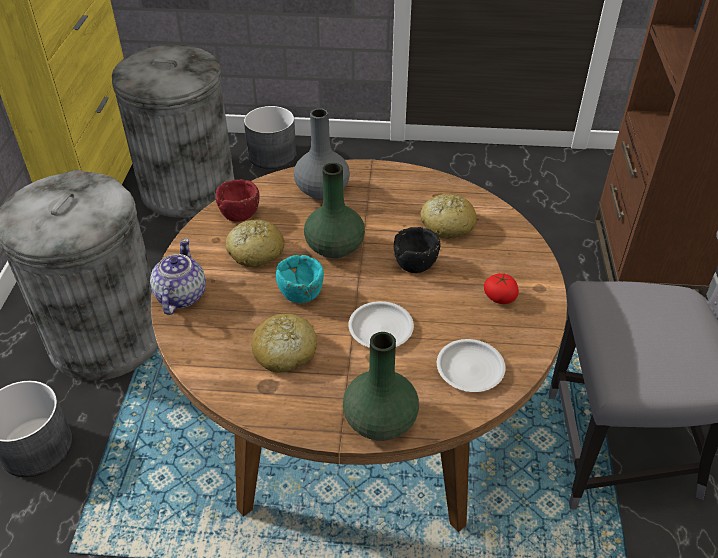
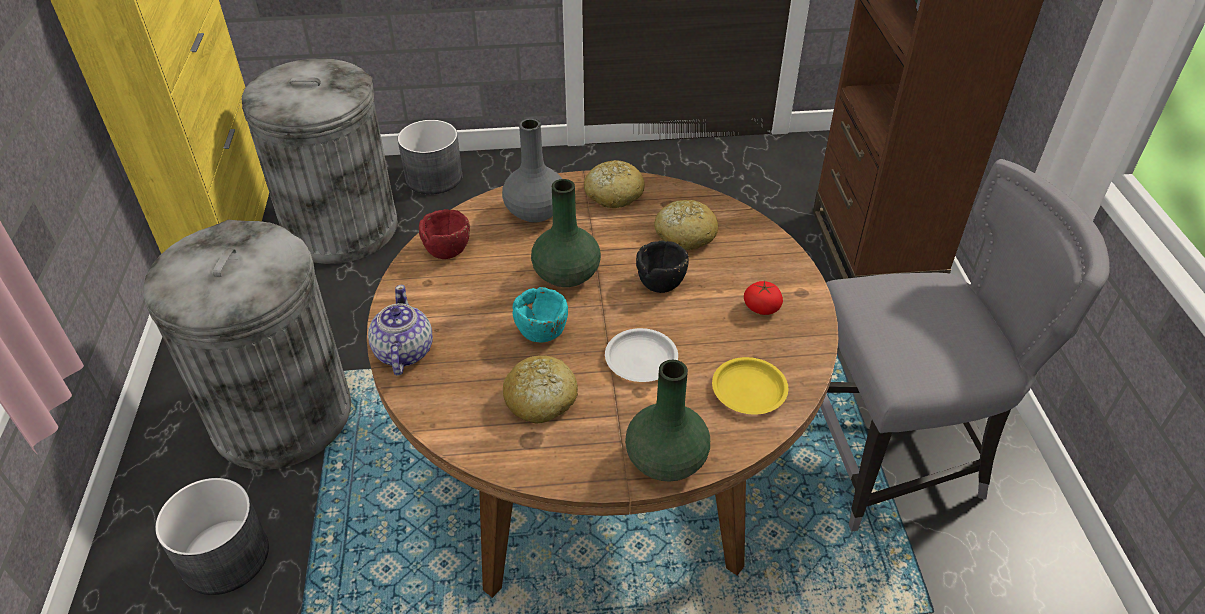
camera: 10 degrees left, 0 degrees up
(255, 252) = (477, 291): bread -> bread (613, 194)
(470, 368) = (749, 389): white plate -> yellow plate

